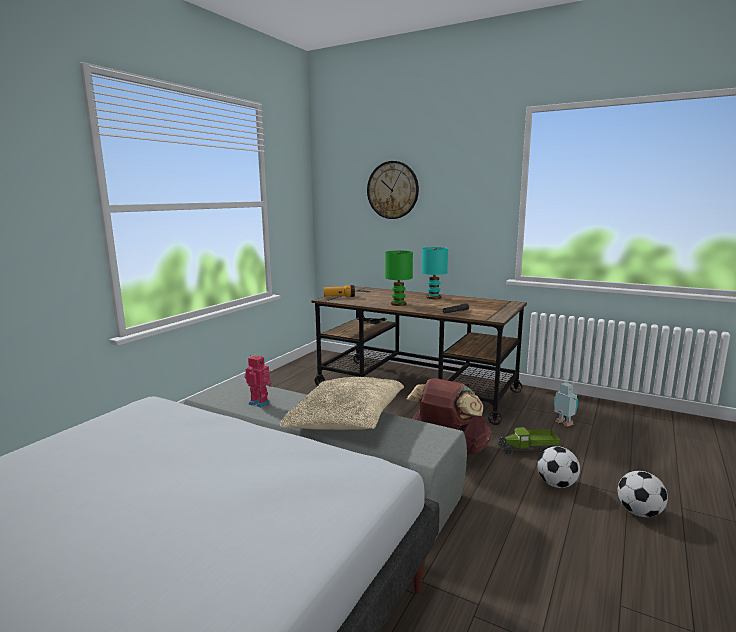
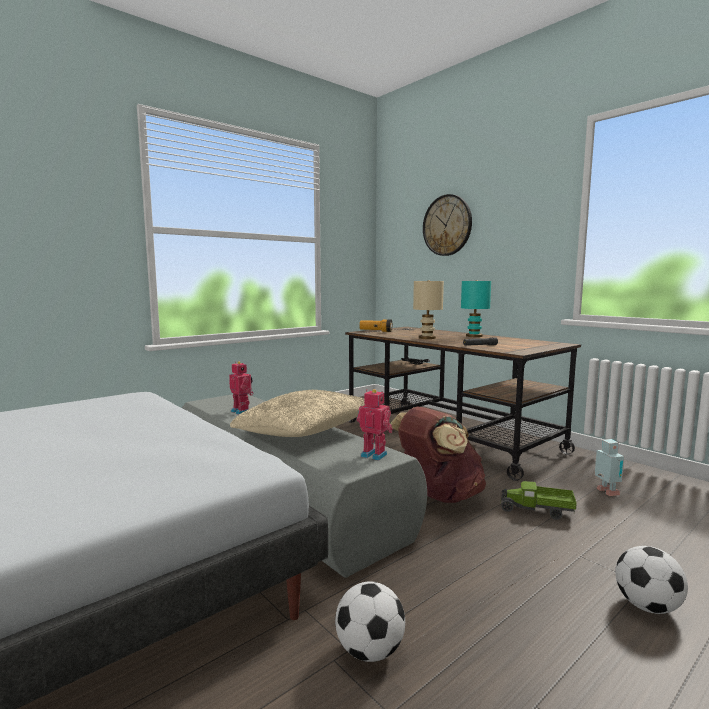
camera: 20 degrees right, 5 degrees down
(398, 304) = (426, 338): green table lamp -> beige table lamp
(429, 433) = (374, 455): none -> toy robot
(556, 484) = (548, 551): football -> football (370, 651)

